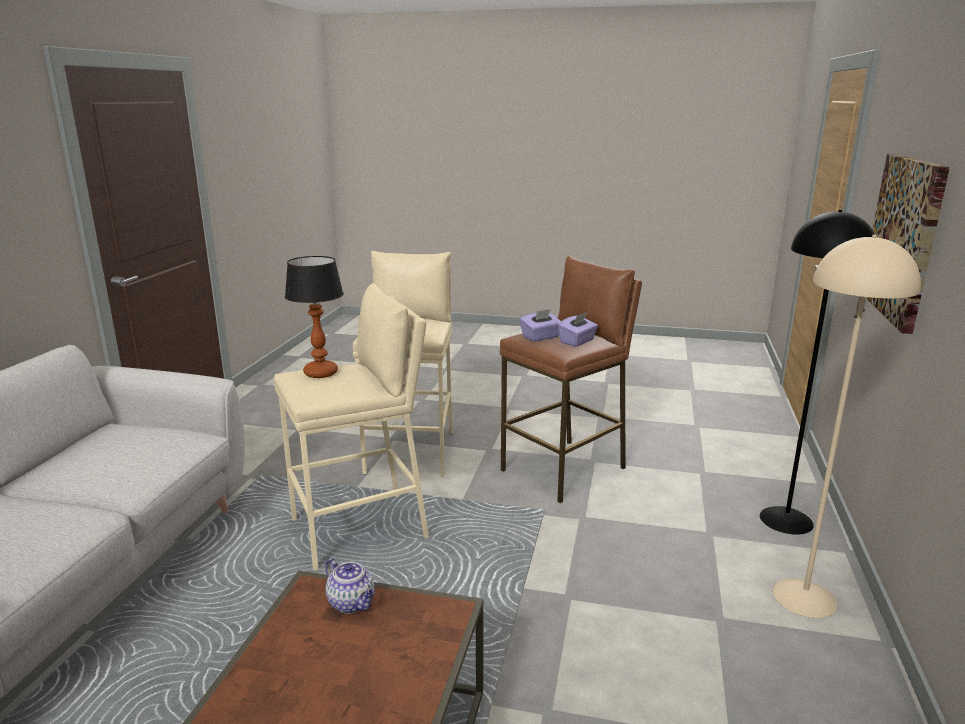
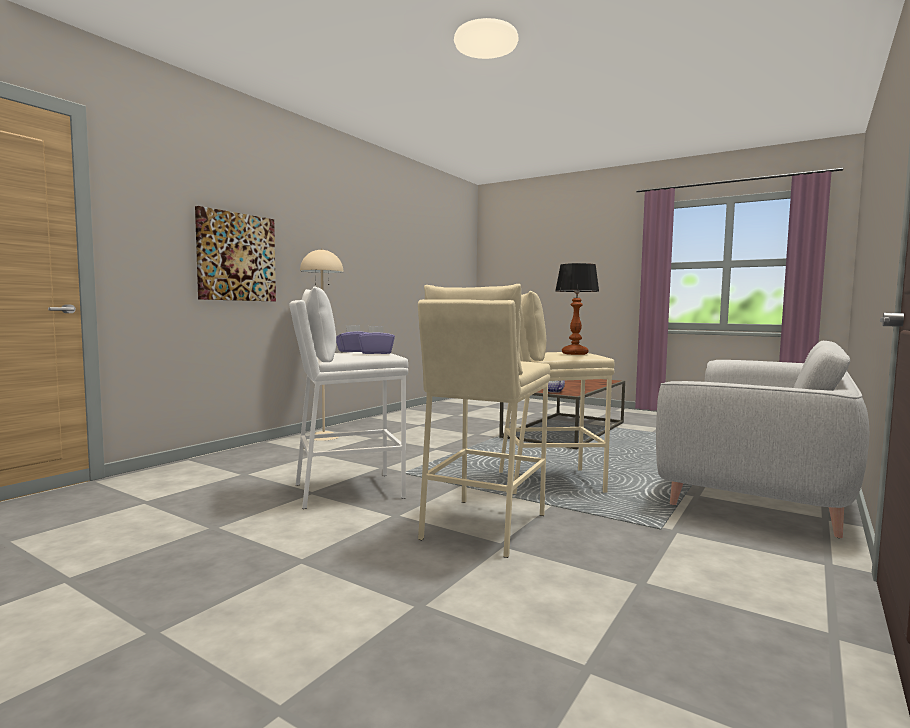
camera: 160 degrees left, 15 degrees down
(565, 469) = (348, 490): brown stool -> white stool
(786, 520) = (260, 451): black floor lamp -> none

